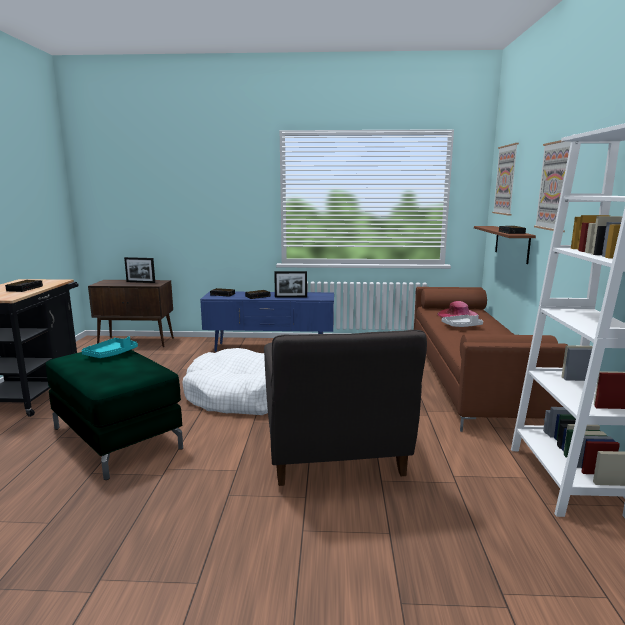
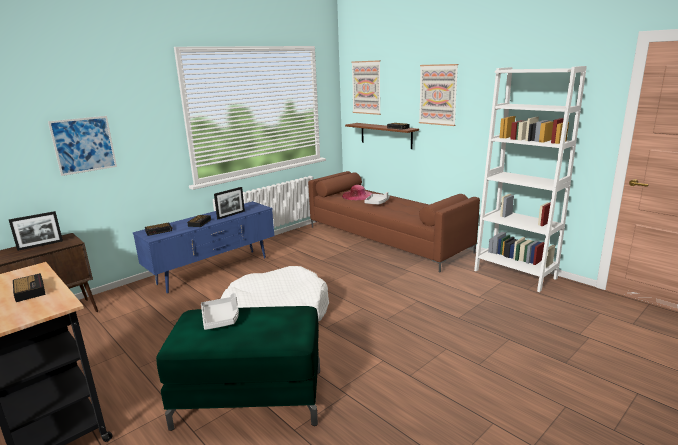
camera: 45 degrees left, 5 degrees up
(111, 354) = (221, 318): turquoise tray -> grey tray
(191, 211) = (84, 145): none -> picture
(335, 456) = (414, 319): grey armchair -> none

